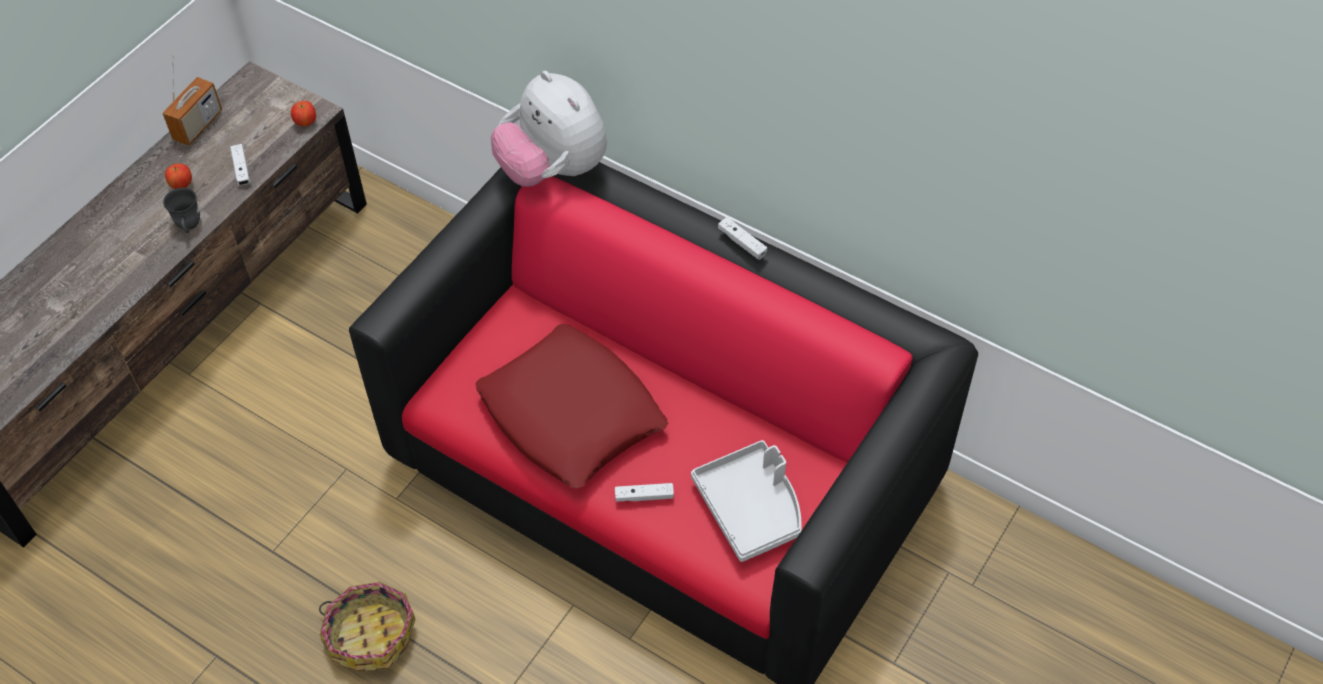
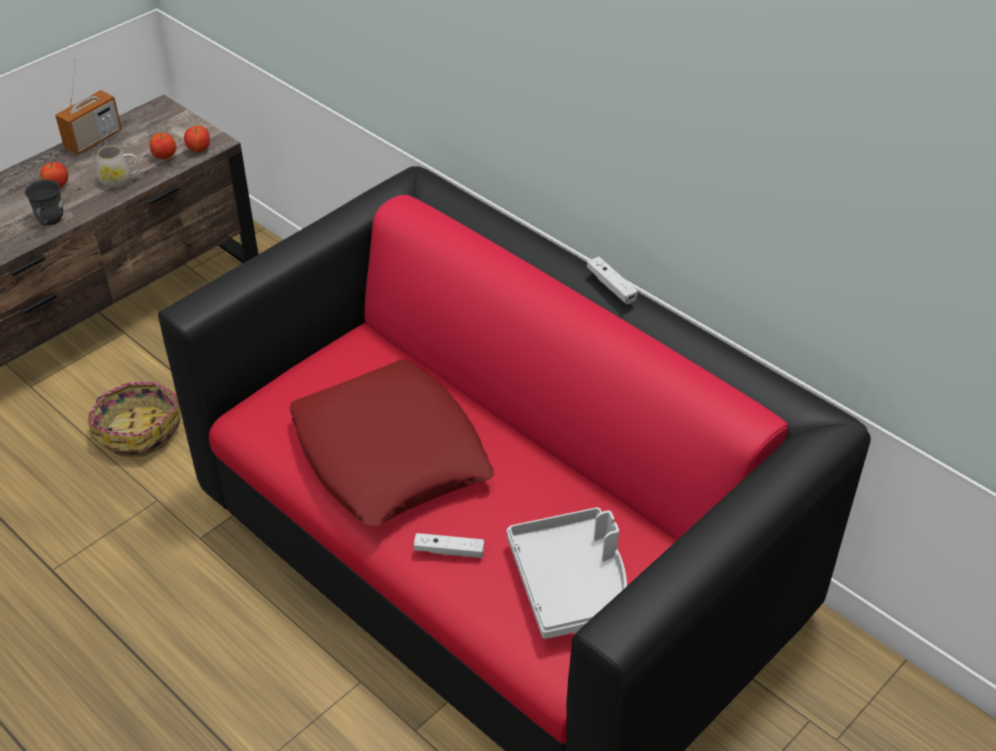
camera: 10 degrees right, 10 degrees down
(241, 169) = (121, 180): white game controller -> white mug
(275, 136) = (165, 157): none -> apple
(371, 634) = (127, 674): basket -> basket (138, 429)
(553, 170) = (423, 196): plush toy -> none

